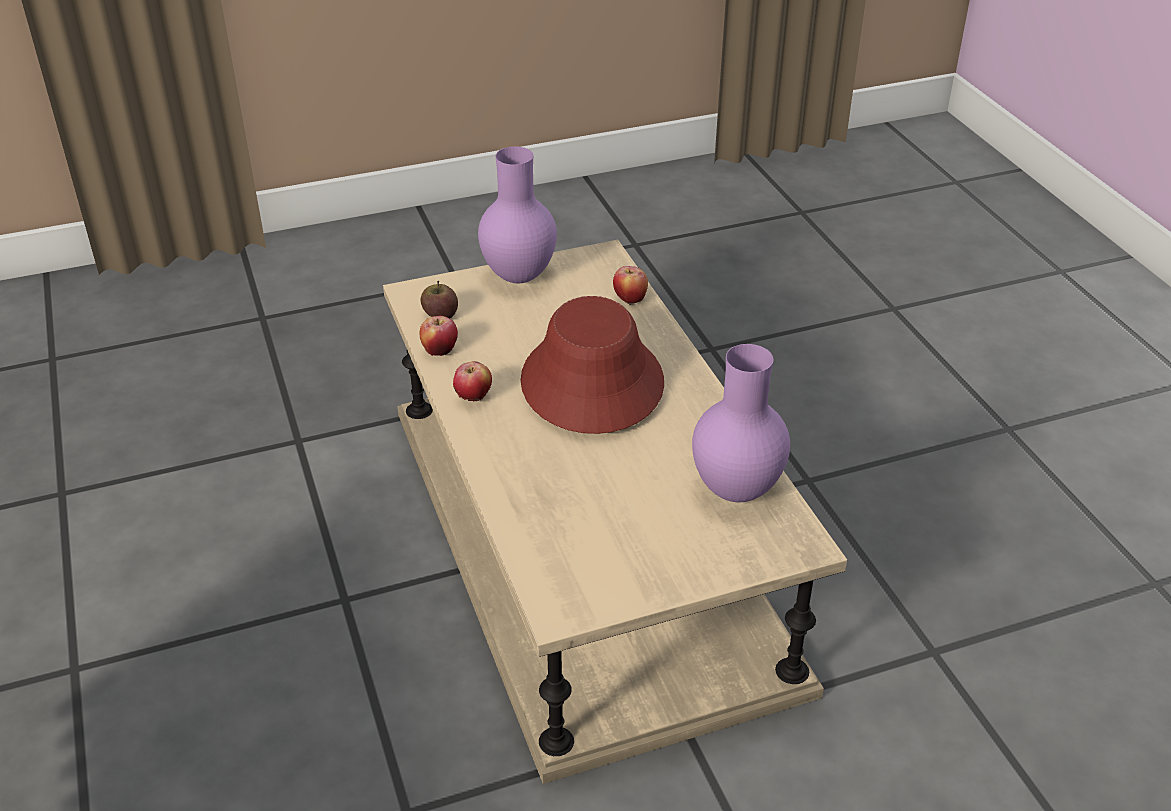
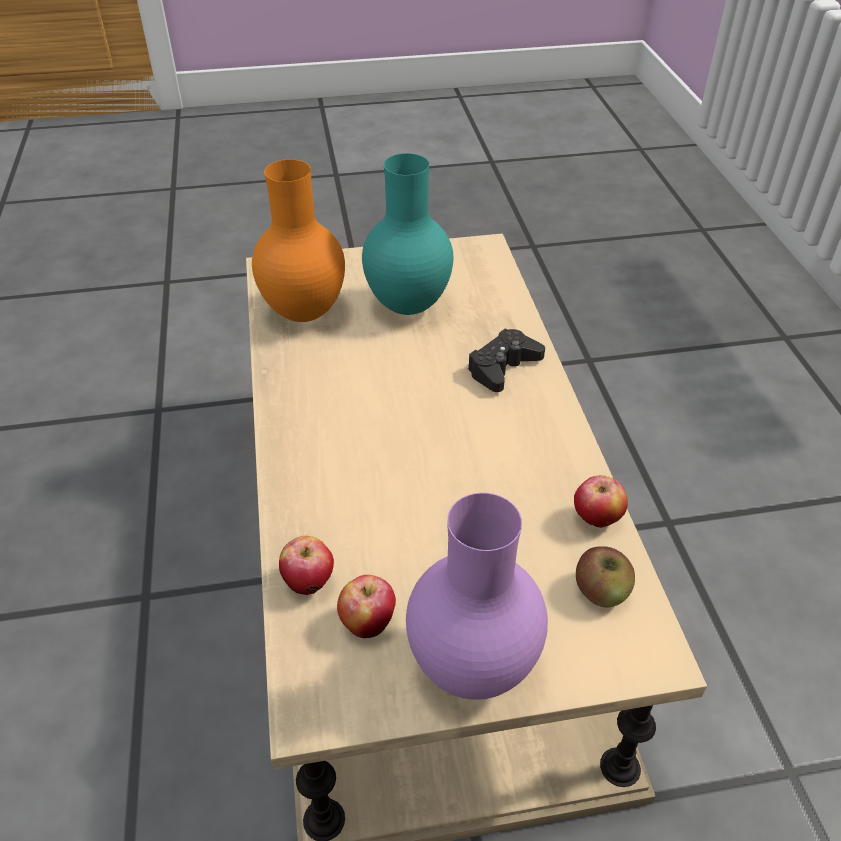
camera: 170 degrees left, 5 degrees up
(473, 398) = (550, 441): apple -> apple (368, 623)
(519, 456) = (503, 367): none -> black game controller
(591, 382) = (406, 446): red hat -> none
(632, 512) = (406, 306): none -> turquoise vase
(734, 489) = (305, 314): purple vase -> orange vase

